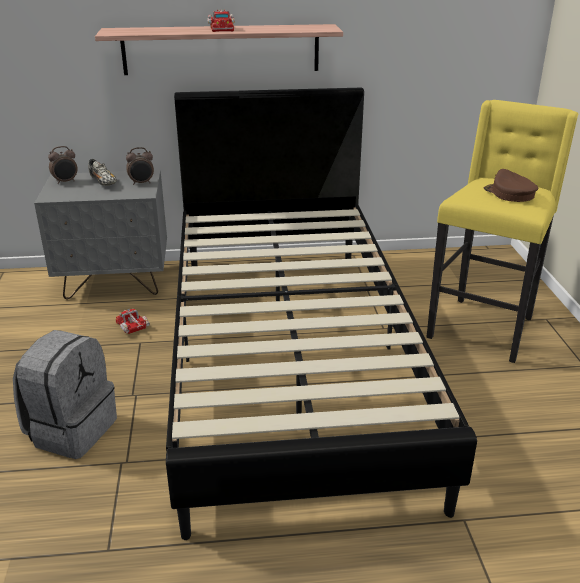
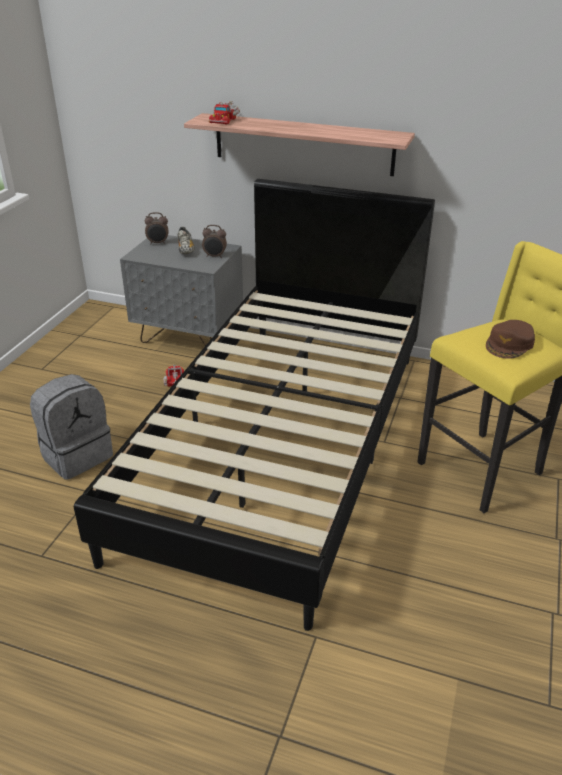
camera: 25 degrees right, 5 degrees up
(221, 28) = (299, 126): toy truck -> toy truck (224, 119)
(509, 193) = (509, 344): brown cap -> brown cap turned 135 degrees counterclockwise

